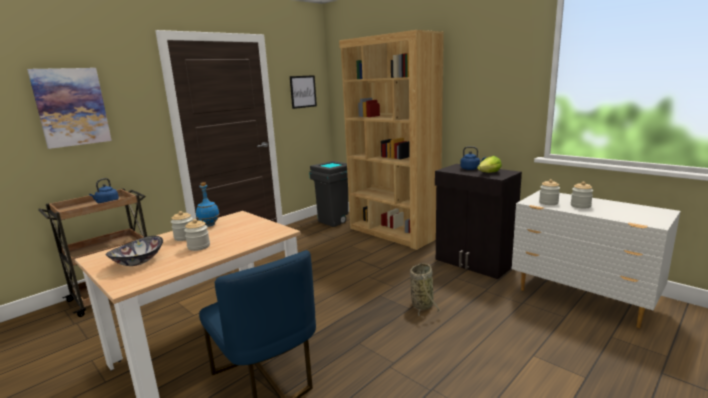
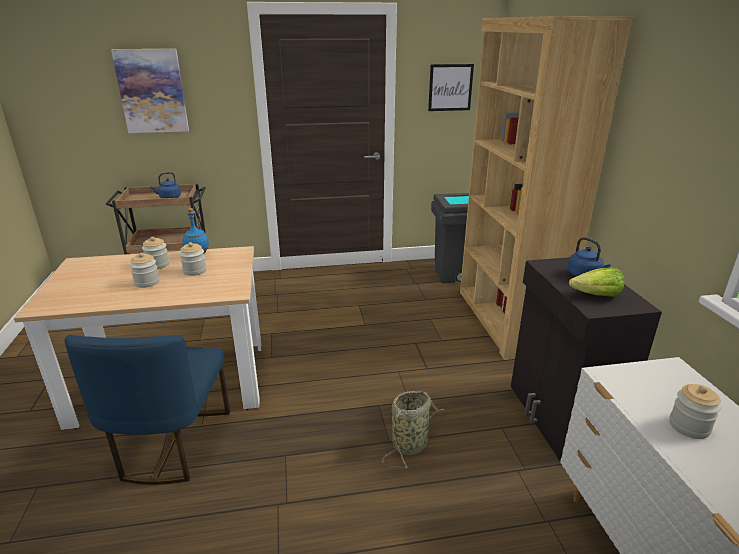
camera: 35 degrees right, 10 degrees up
(138, 261) = (87, 281): bowl -> none
(548, 203) = (639, 392): jar -> jar (195, 271)

